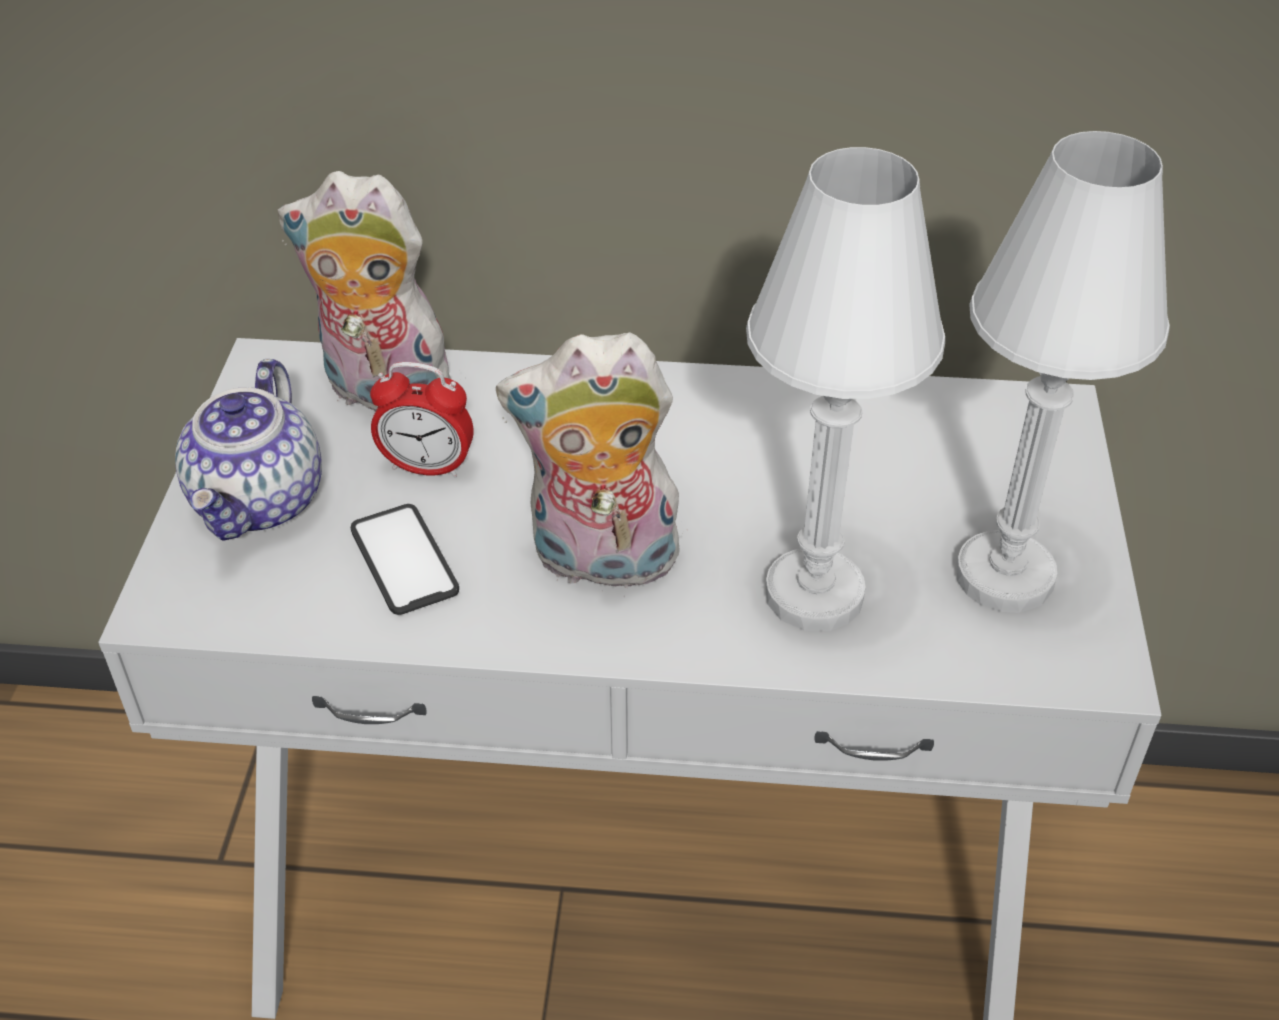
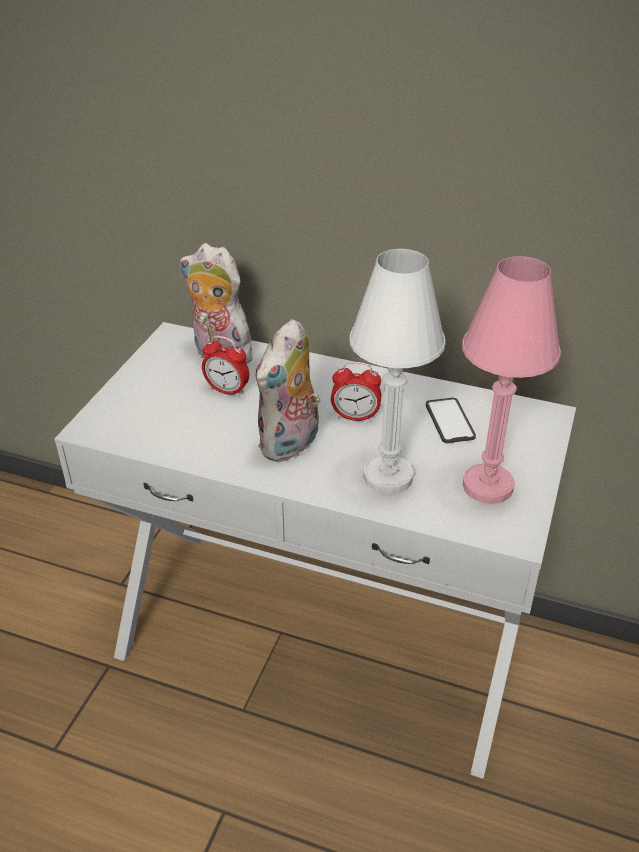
camera: 15 degrees right, 5 degrees down
(260, 502) = (146, 393): teapot -> none
(404, 560) = (200, 428): phone -> phone (449, 421)
(600, 562) = (291, 445): plush toy -> plush toy turned 75 degrees counterclockwise
(703, 478) = (355, 417): none -> alarm clock
(1004, 576) = (487, 486): white table lamp -> pink table lamp

